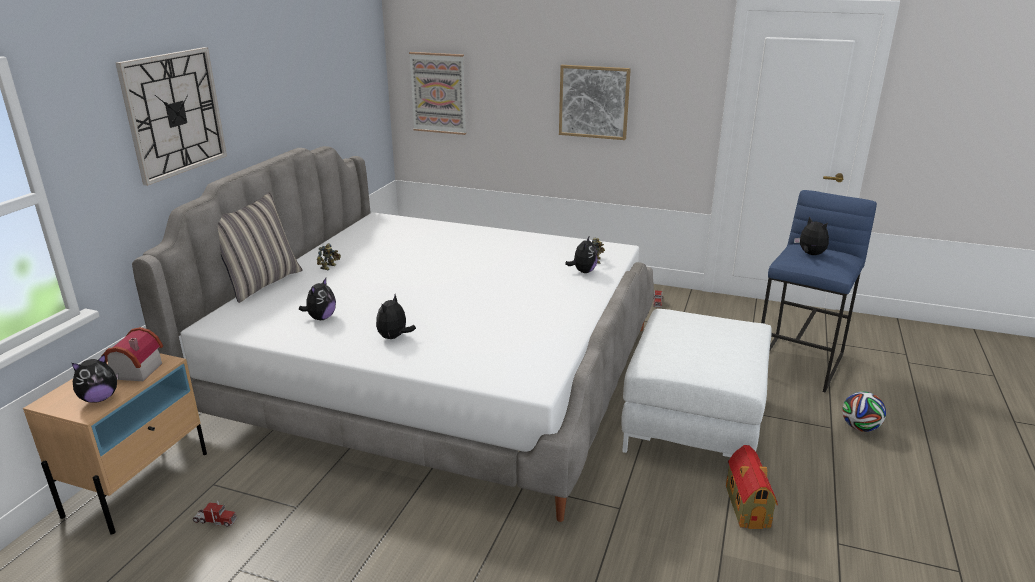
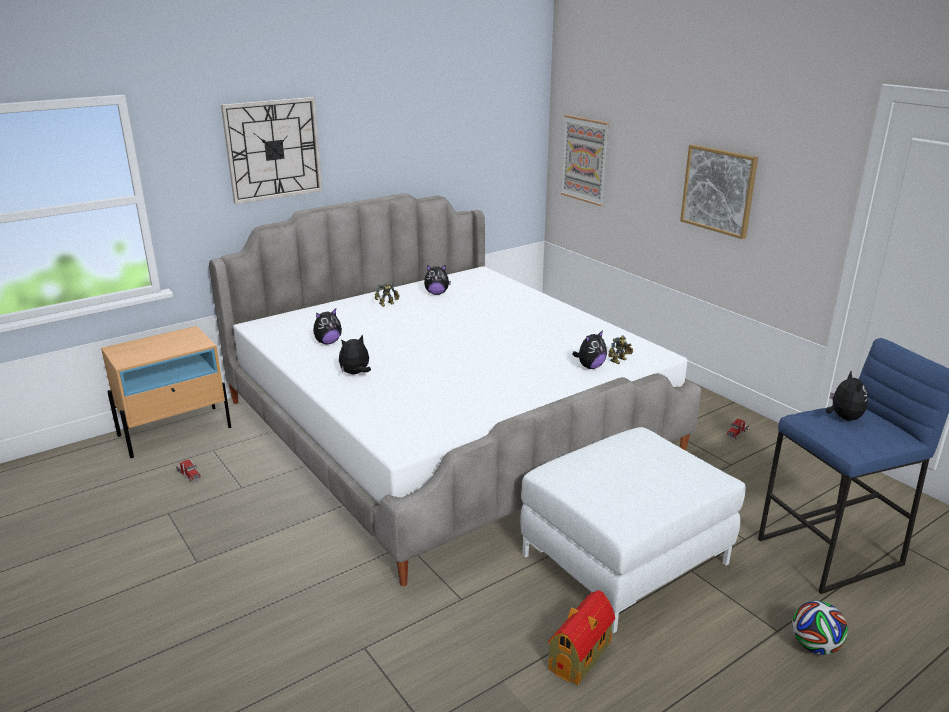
camera: 35 degrees right, 0 degrees up
(99, 398) = (141, 355): plush toy -> plush toy (436, 293)
(133, 371) = (178, 344): toy house -> none
(261, 283) = (325, 304): pillow -> none

